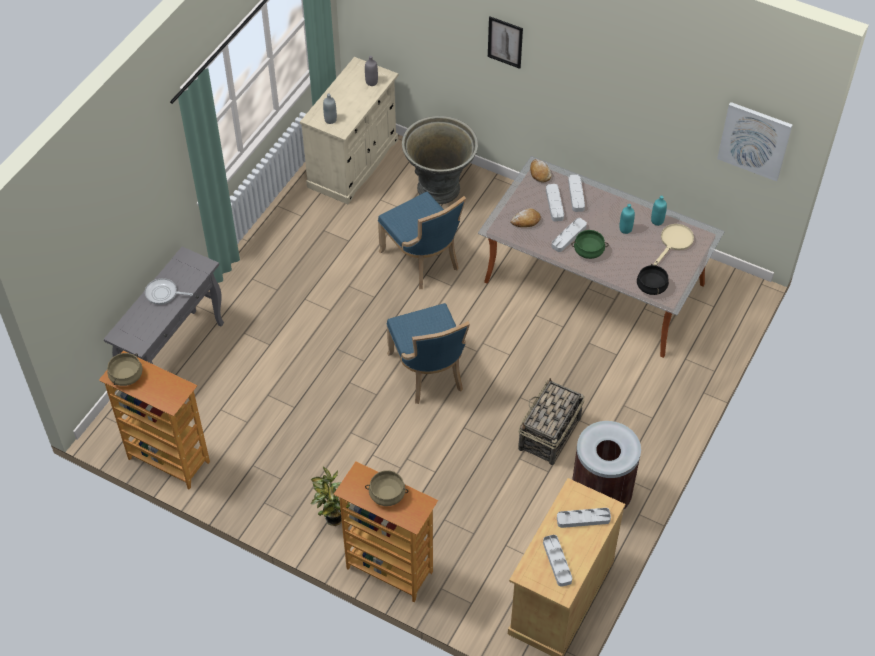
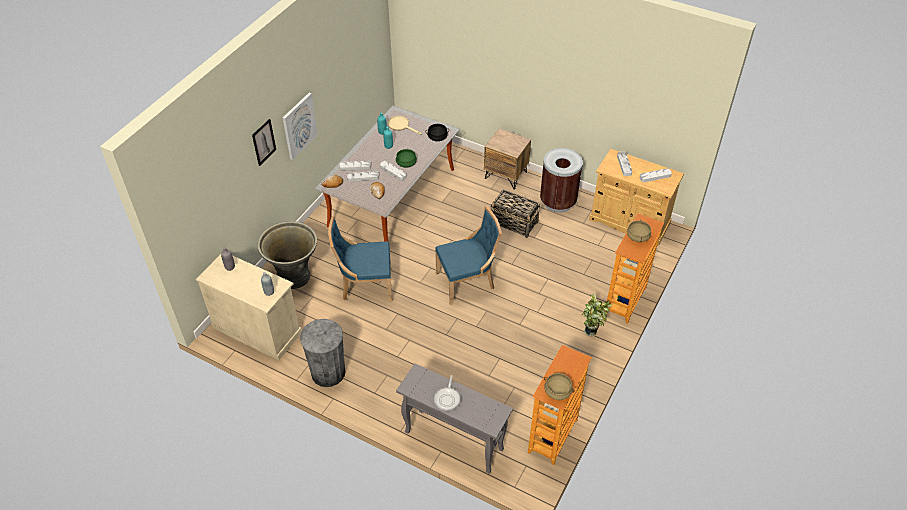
camera: 90 degrees left, 5 degrees down
(285, 233) = (328, 372): none -> grey trash can
(423, 261) = (365, 285): blue chair -> blue chair turned 150 degrees counterclockwise
(657, 427) = (506, 175): none -> brown nightstand
(754, 140) = (373, 43): picture -> picture (299, 125)

